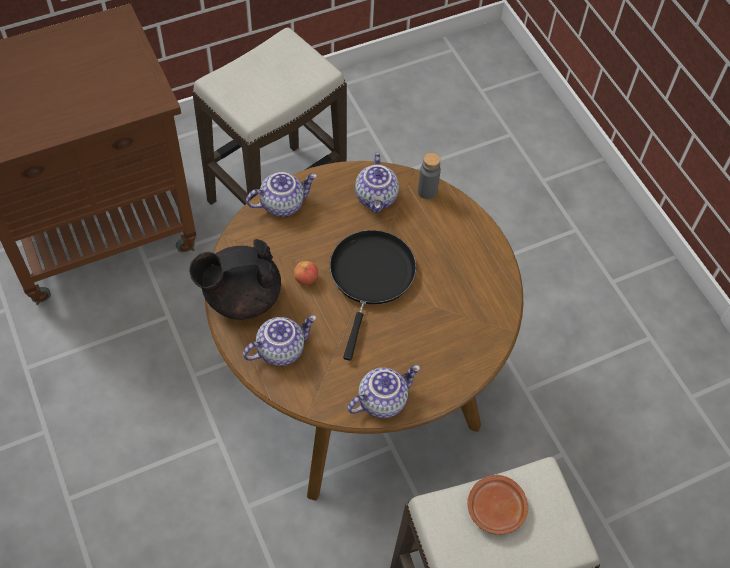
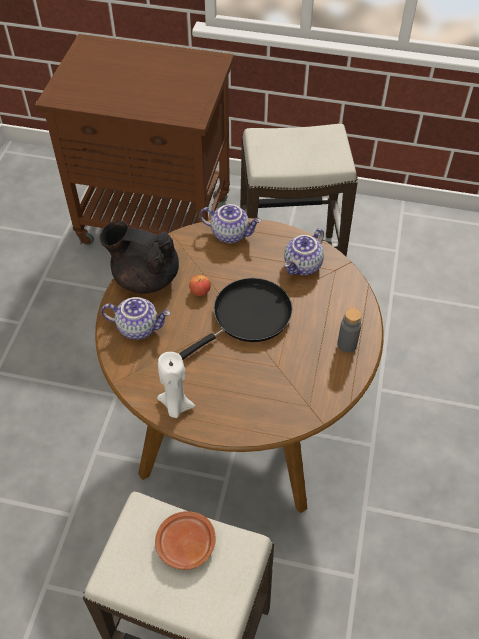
camera: 40 degrees right, 5 degrees down
(382, 399) = (175, 406): teapot -> white candle
(427, 191) = (346, 282): grey bottle -> grey bottle (347, 344)

